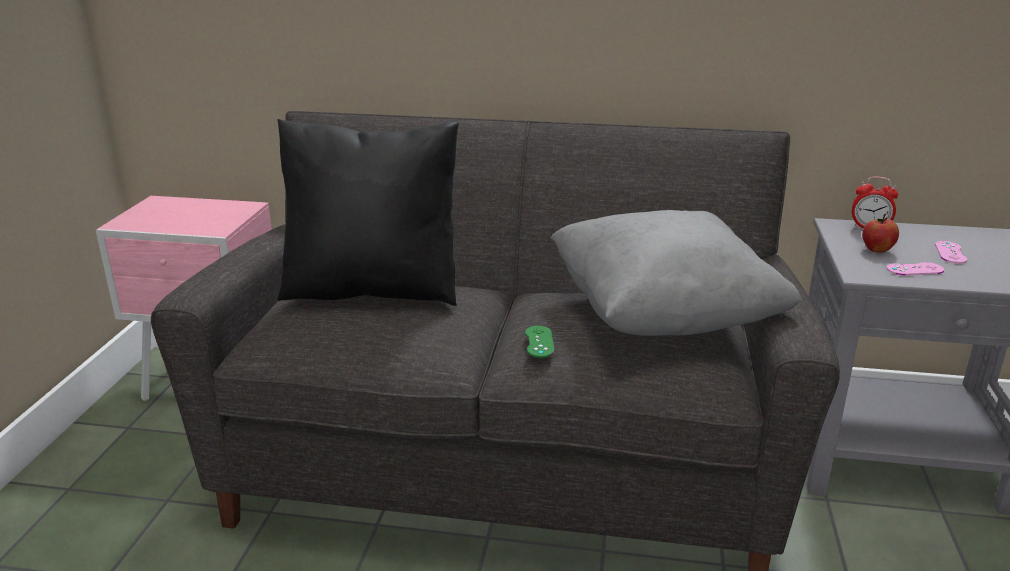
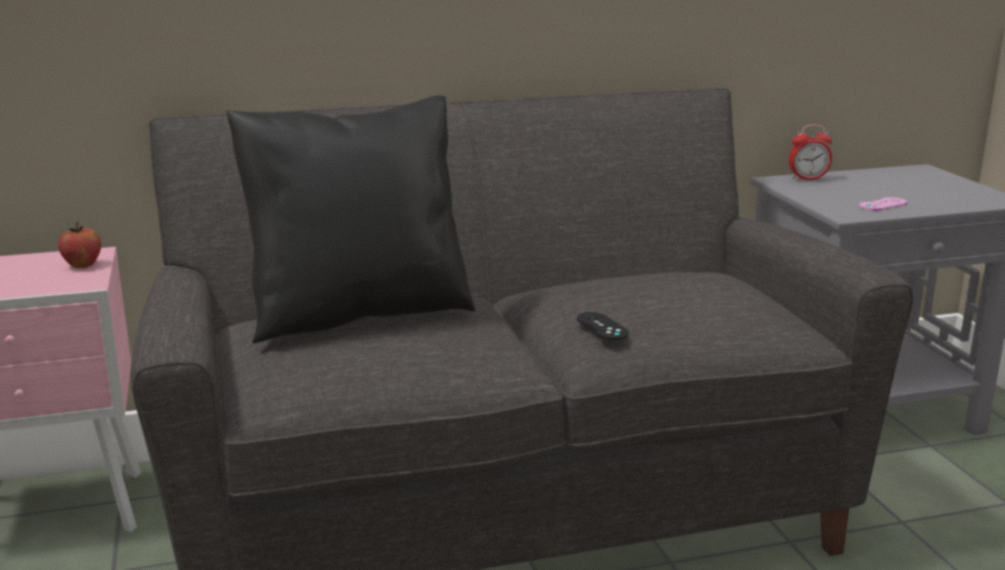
camera: 25 degrees left, 5 degrees down
(539, 342) = (602, 326): green game controller -> black game controller
(662, 316) = (692, 283): grey pillow -> none
(877, 250) = (834, 194): apple -> apple (82, 265)
(950, 252) = (894, 188): pink game controller -> none

